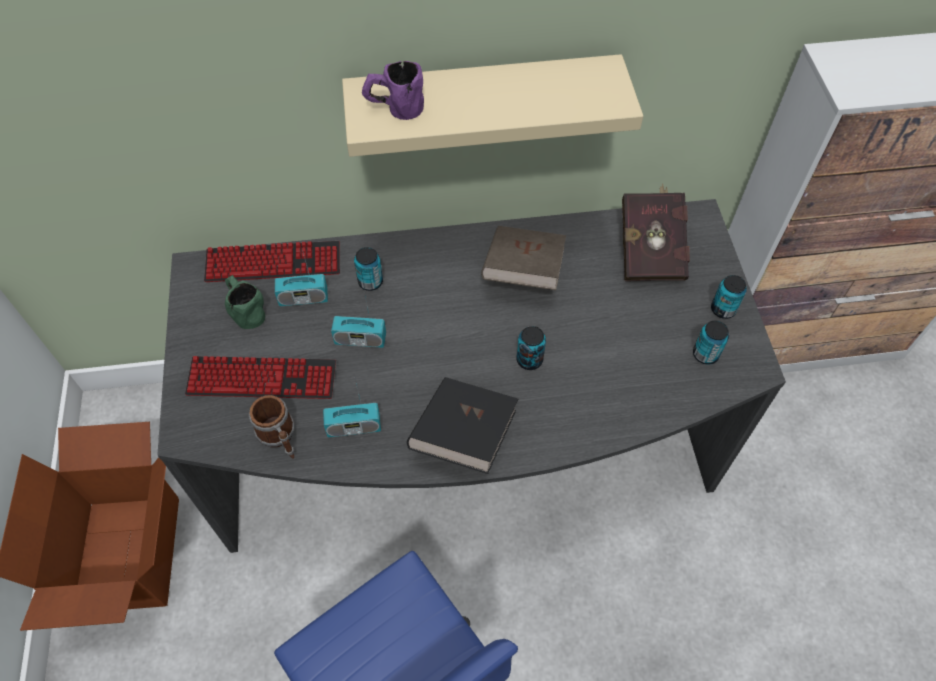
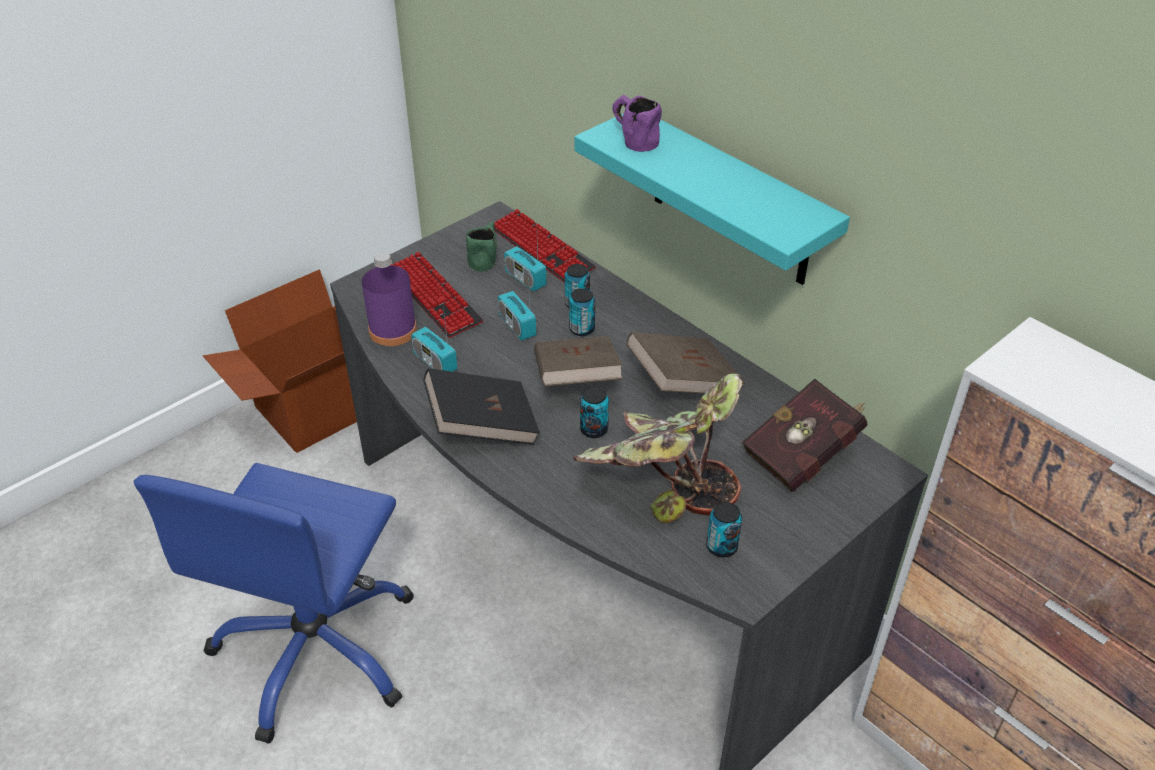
camera: 55 degrees right, 15 degrees down
(280, 437) = (393, 330): mug -> purple bottle
(463, 337) = (576, 380): none -> brown book
(482, 104) = (731, 199): beige shelf -> turquoise shelf
(617, 351) = (660, 482): none -> potted plant
(723, 309) = (791, 538): can -> can (582, 329)

